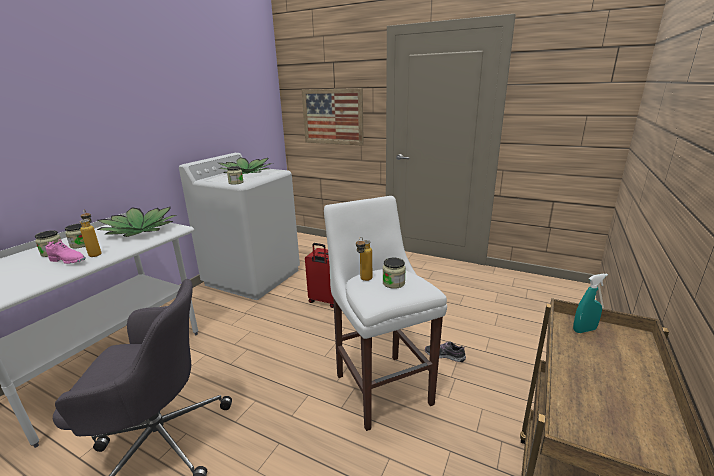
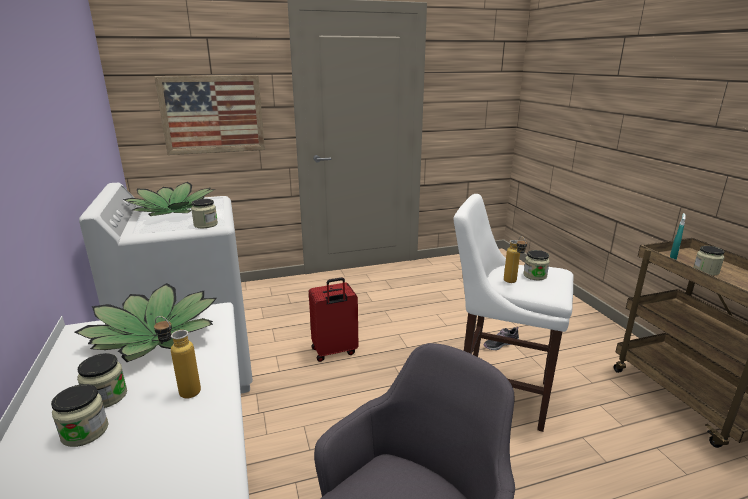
camera: 45 degrees left, 0 degrees up
(68, 261) = (168, 421): pink shoe -> none
(594, 358) = (705, 271): none -> jar

